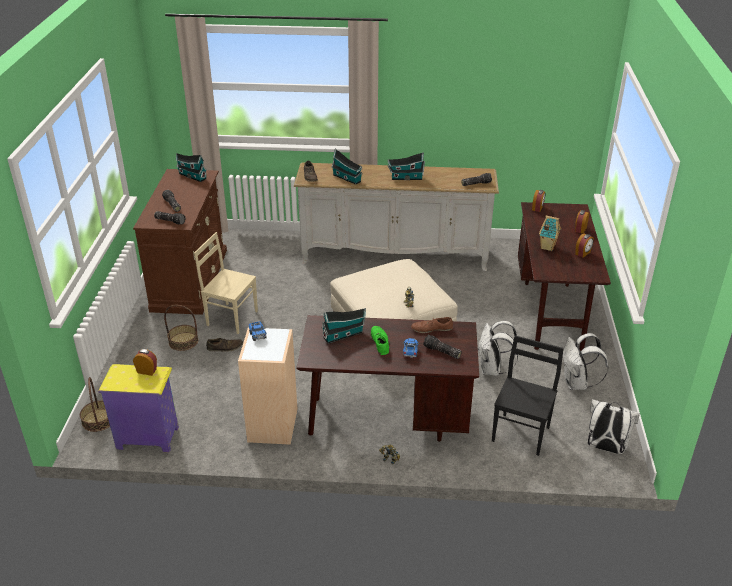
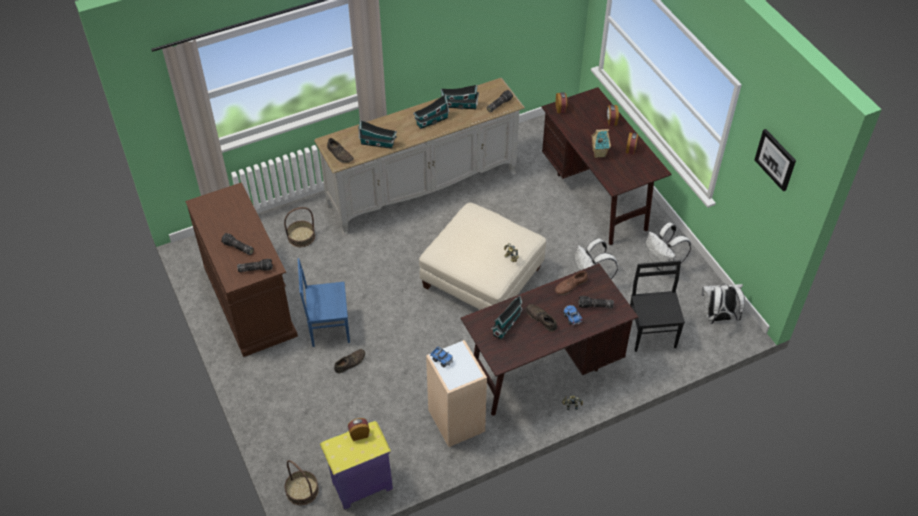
camera: 30 degrees left, 15 degrees up
(183, 341) = (306, 374): basket -> basket (301, 237)
(191, 176) = (221, 201): toy house -> toy house (459, 105)
(232, 317) = (328, 327): beige chair -> blue chair
(380, 343) = (541, 319): green shoe -> brown shoe
(688, 244) = (776, 159): none -> picture

